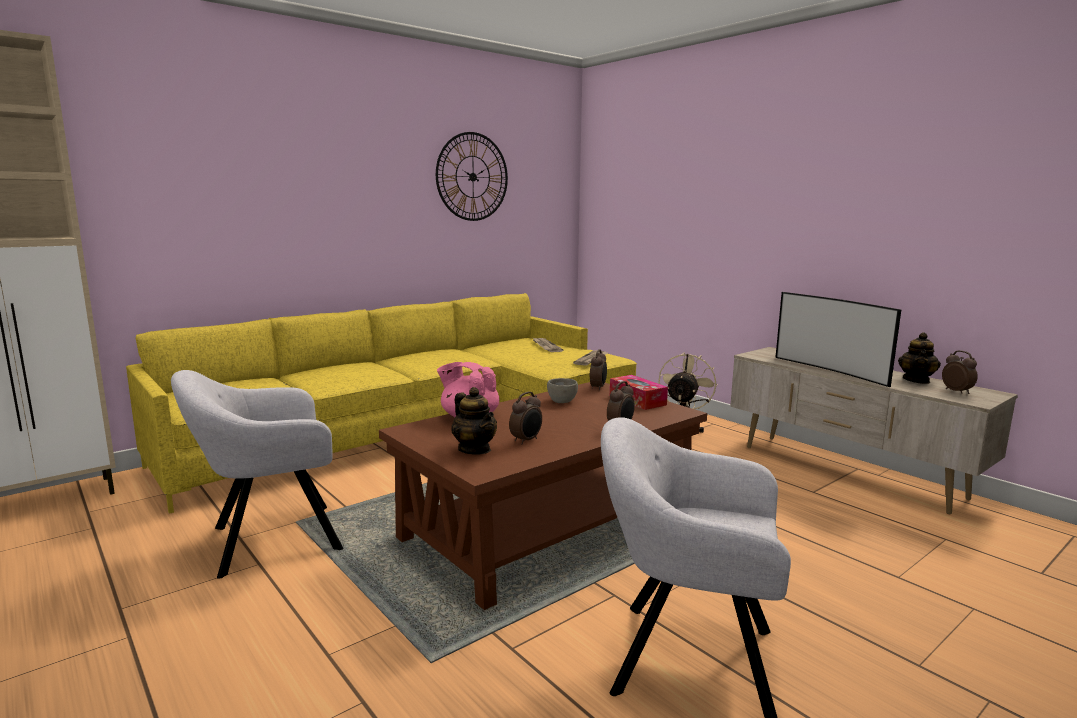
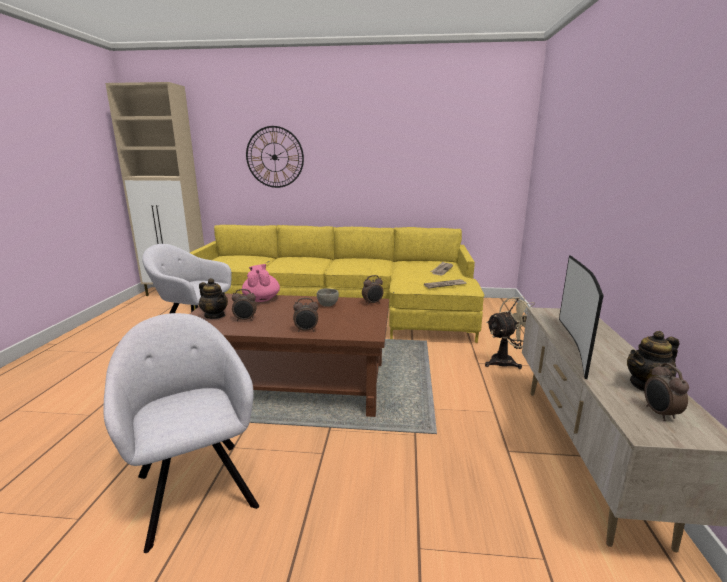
camera: 45 degrees right, 5 degrees up
(472, 177) = (424, 140): wall clock -> wall clock (274, 157)
(474, 449) = (215, 316): teapot -> teapot turned 60 degrees counterclockwise
(637, 400) = (369, 318): tissue box -> none
(957, 391) = (659, 413): alarm clock -> alarm clock turned 150 degrees clockwise

